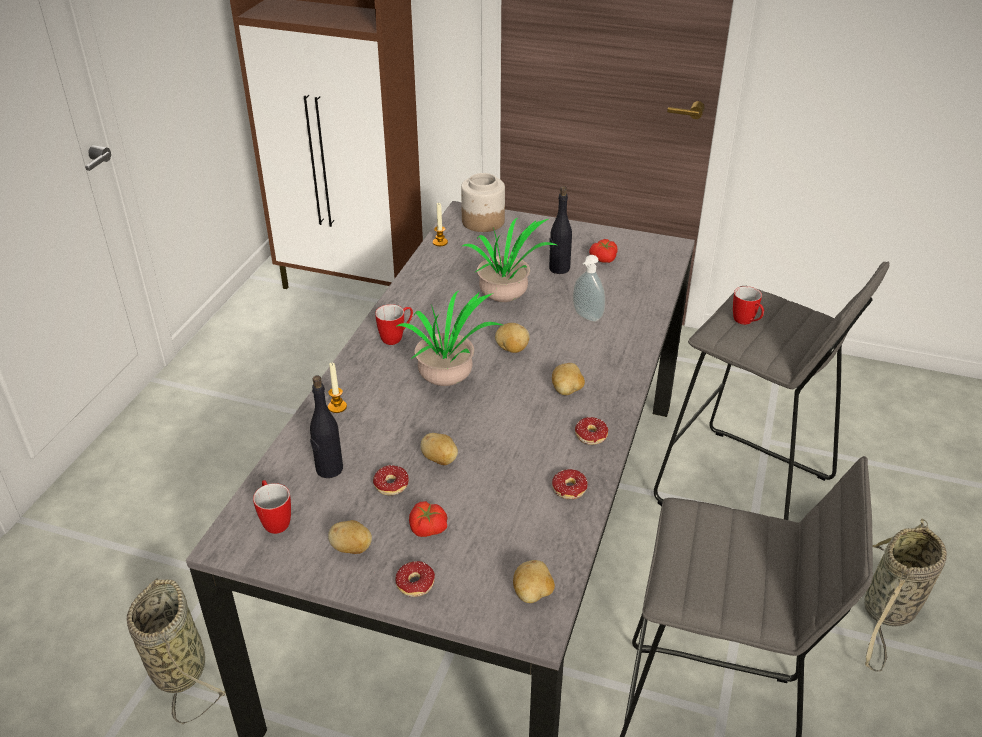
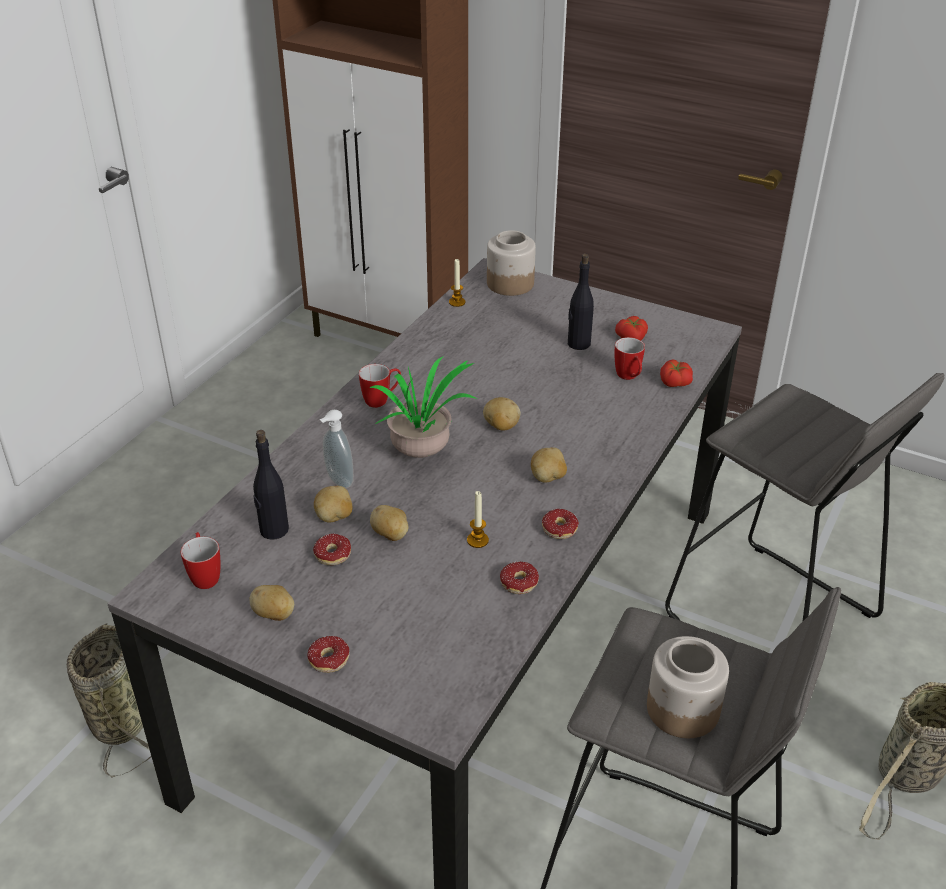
camera: 10 degrees right, 0 degrees up
(337, 407) = (300, 466): candle -> candle (477, 540)
(427, 529) = (357, 605): tomato -> tomato (674, 383)
(507, 299) = (511, 372): potted plant -> none
(533, 594) = (448, 687): potato -> potato (334, 517)
(586, 317) = (592, 400): soap dispenser -> soap dispenser (338, 481)
(740, 583) = (681, 709): none -> jar
(746, 322) = (777, 425): mug -> mug (629, 377)

